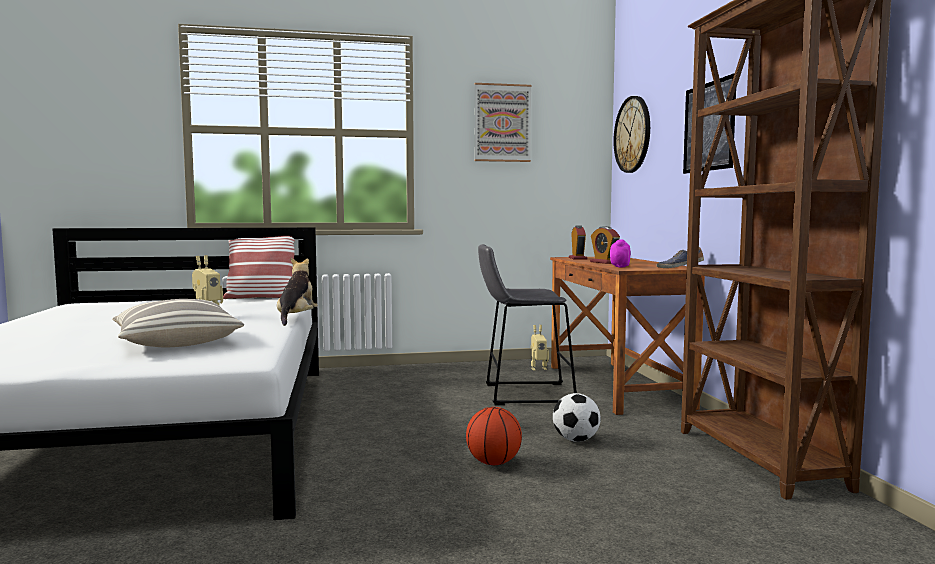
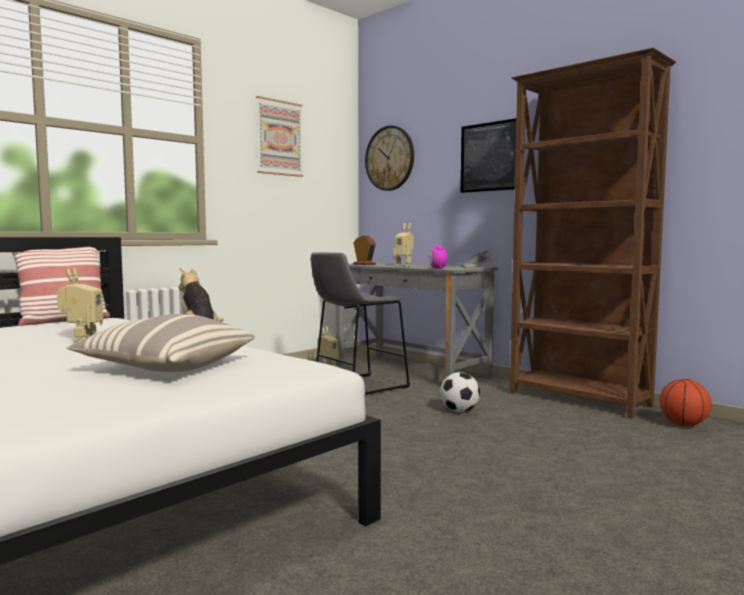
camera: 35 degrees left, 0 degrees up
(494, 463) = (439, 439): basketball -> basketball (683, 425)
(604, 262) = (404, 266): alarm clock -> toy robot
(617, 386) = (410, 370): brown desk -> grey desk

